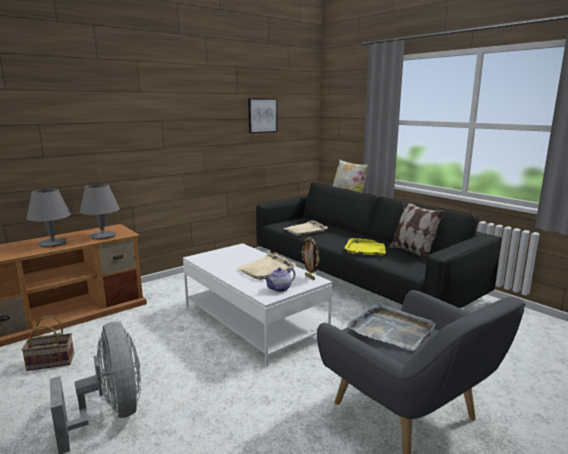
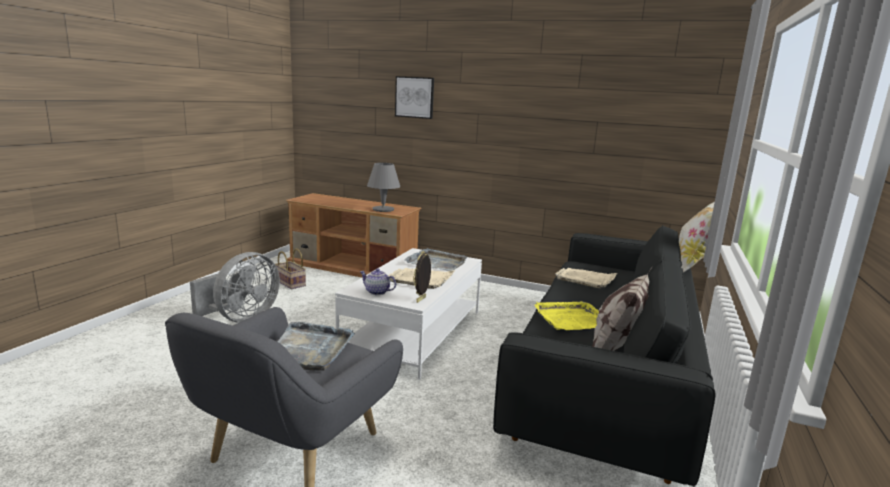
camera: 60 degrees right, 0 degrees up
(53, 243) = (351, 204): grey table lamp -> none
(233, 257) = (436, 262): none -> grey tray
(262, 115) = (613, 119): picture -> picture (414, 97)

